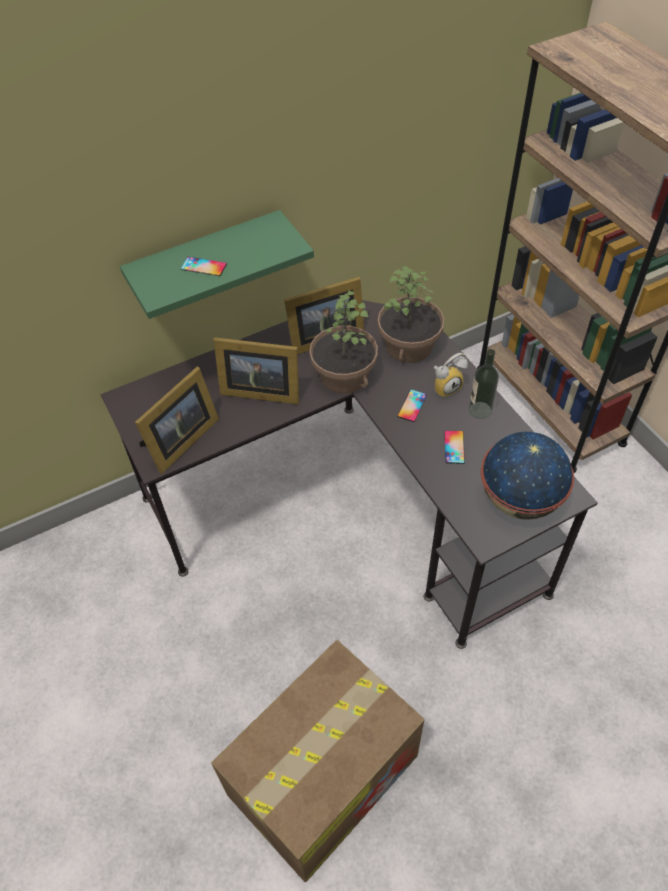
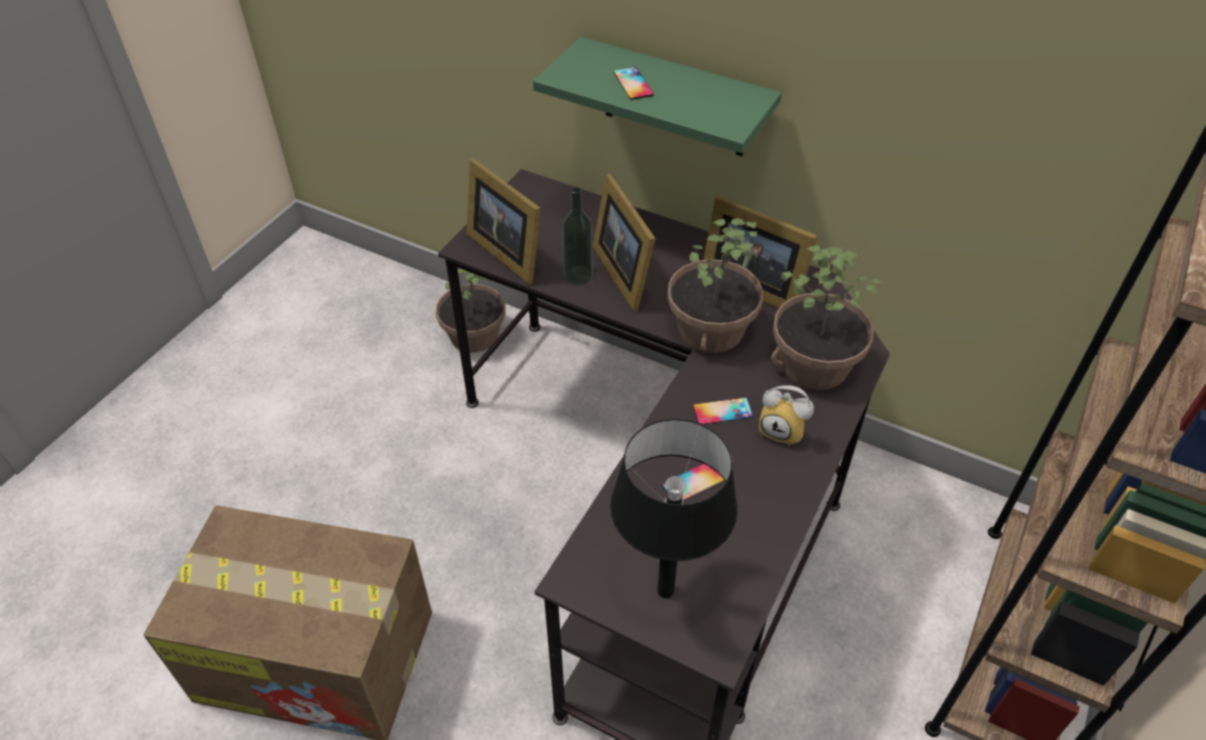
camera: 55 degrees right, 5 degrees down
(119, 539) = (473, 335): none -> potted plant
(179, 442) = (507, 250): picture frame -> picture frame turned 45 degrees clockwise
(480, 410) = (777, 482): bottle -> bottle (578, 275)
(520, 500) = (664, 591): globe -> black table lamp

